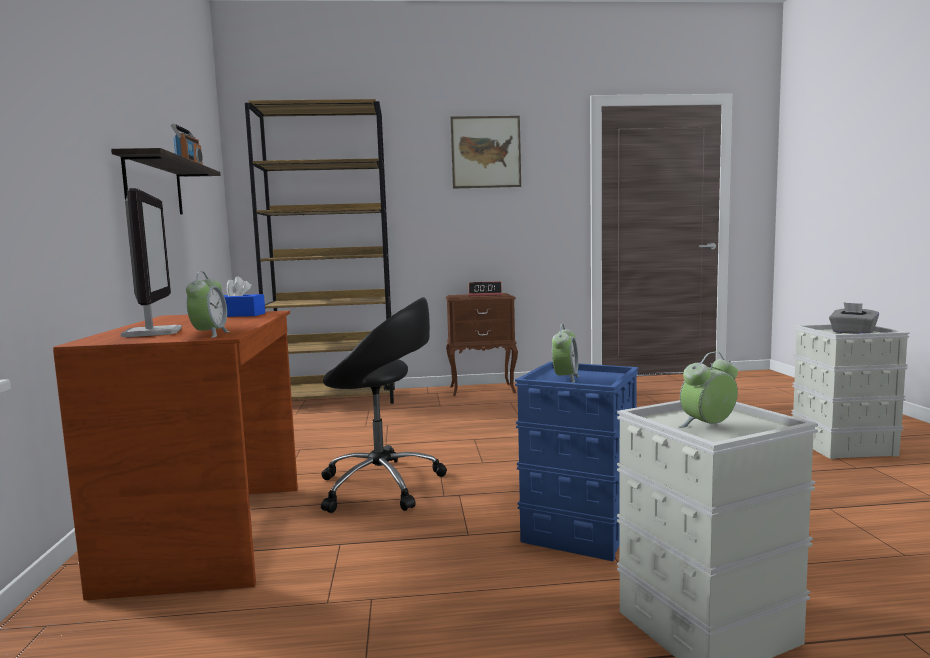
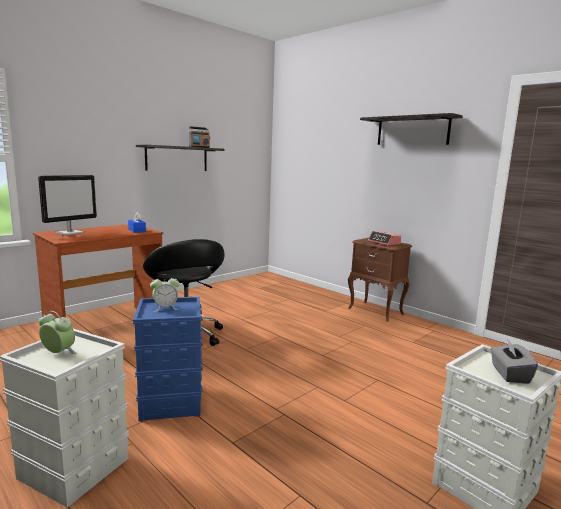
camera: 50 degrees right, 5 degrees up
(209, 334) = (65, 239): alarm clock -> none
(335, 399) = (294, 287): brown bookcase -> none
(486, 152) = (412, 131): picture -> shelf

